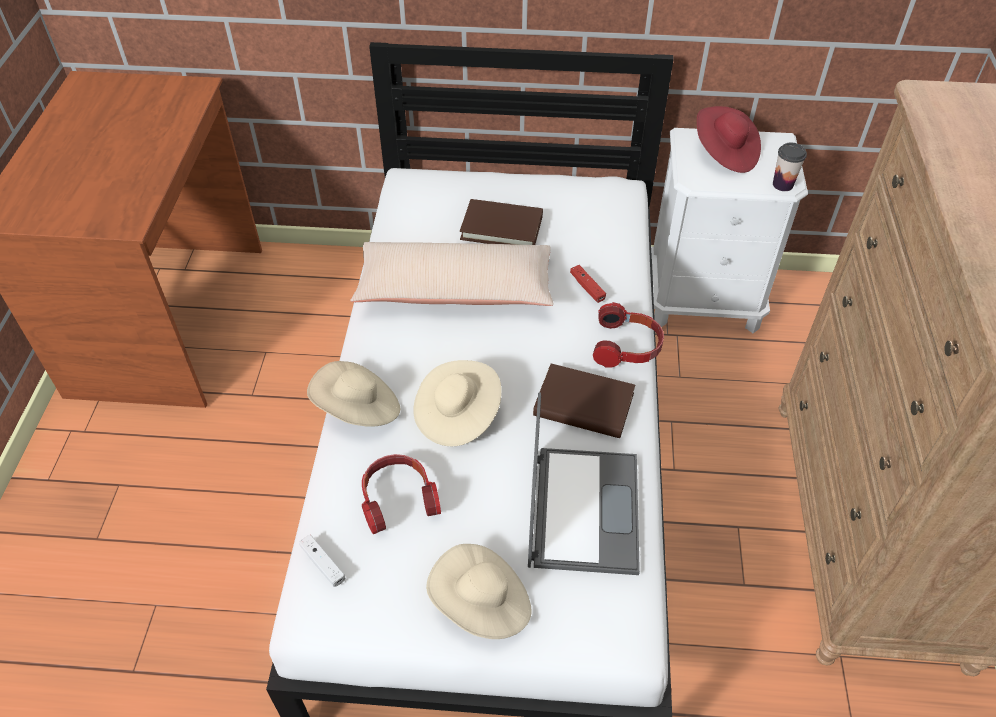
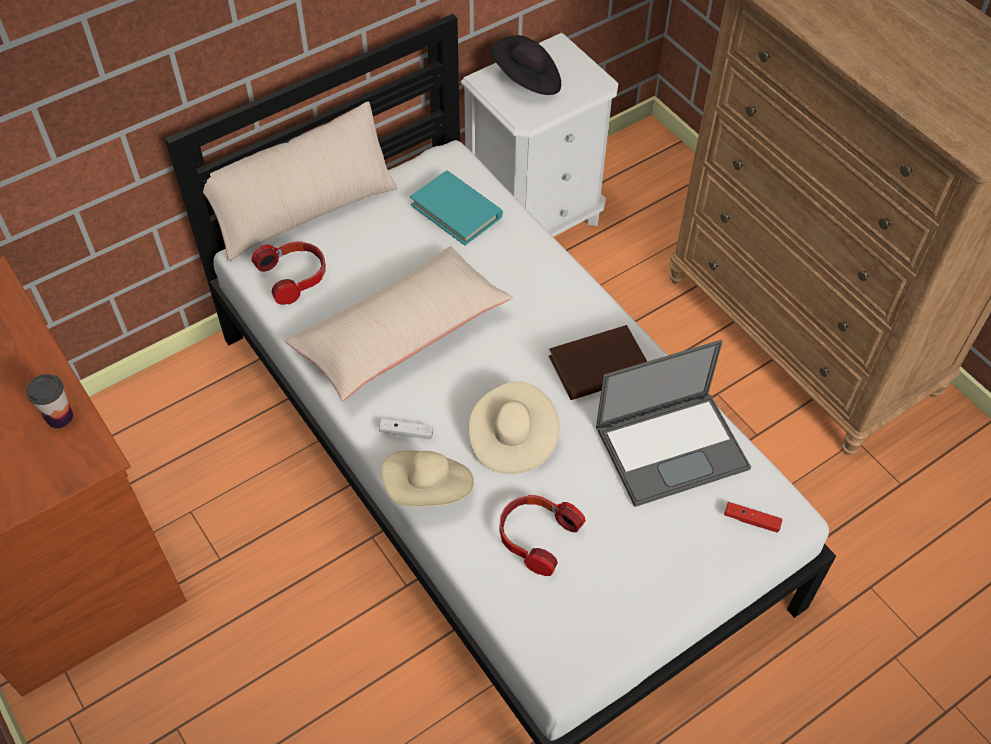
camera: 40 degrees left, 5 degrees up
(323, 564) = (532, 626): white game controller -> white game controller (406, 432)
(476, 170) = (304, 210): none -> beige pillow
(482, 605) = (673, 567): beige hat -> none
(501, 228) = (384, 253): brown book -> none
(583, 508) = (673, 446): laptop -> laptop turned 105 degrees clockwise
(586, 227) = (456, 211): none -> turquoise book
(587, 287) = (509, 265): red game controller -> red game controller (751, 520)
(627, 346) = (585, 297): headphones -> headphones (294, 276)
(724, 154) = (527, 81): red hat -> black hat
(782, 184) = (596, 86): cup -> cup (59, 417)

